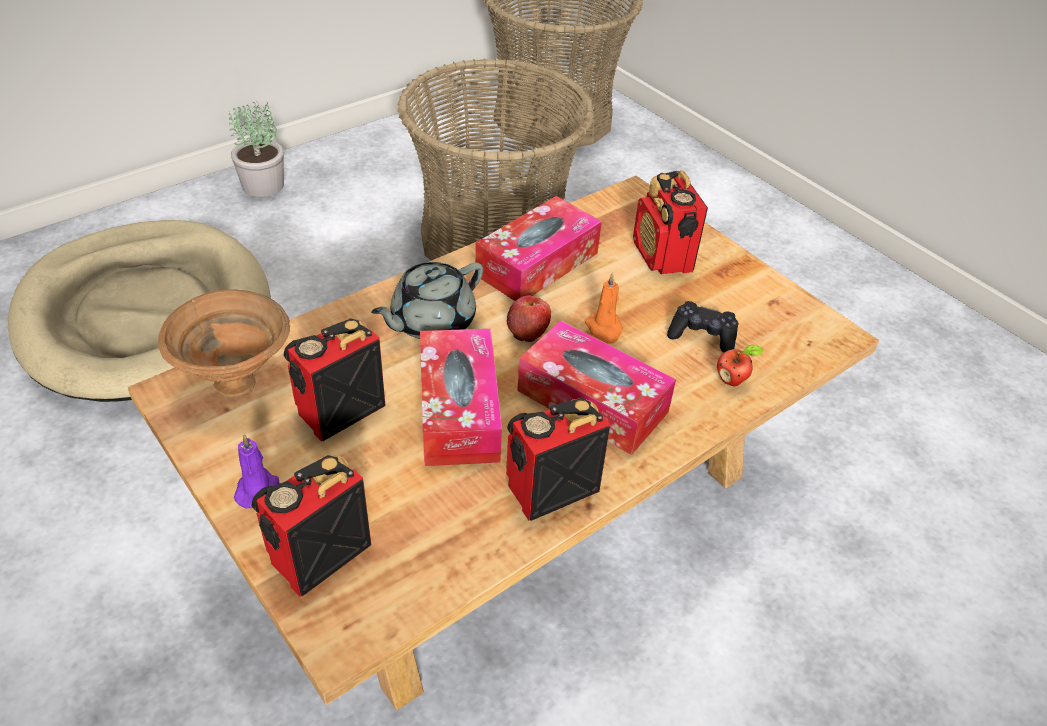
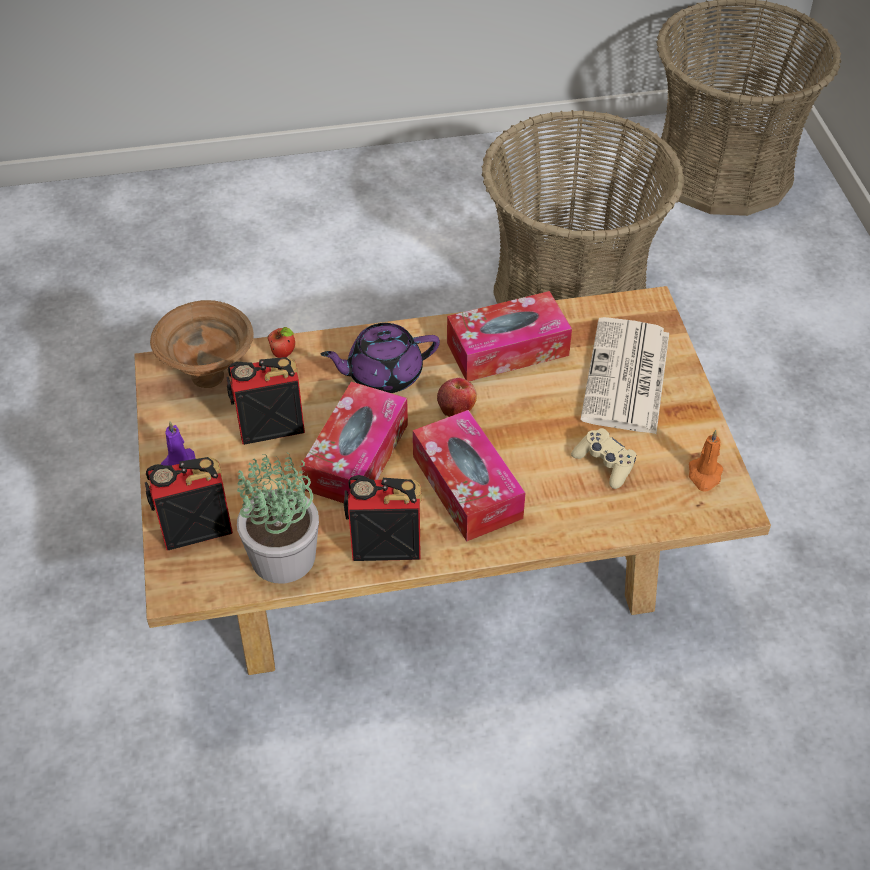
camera: 30 degrees right, 5 degrees up
(146, 316) = (223, 280): beige dog bed -> none
(264, 185) = (385, 175): potted plant -> potted plant (284, 558)
(431, 322) = (383, 374): grey teapot -> purple teapot
(604, 329) = (523, 429): orange candle -> orange candle (704, 475)
(662, 257) = (627, 378): radio -> newspaper
(702, 335) = (605, 463): black game controller -> beige game controller
(732, 380) = (600, 512): apple -> apple (284, 354)

